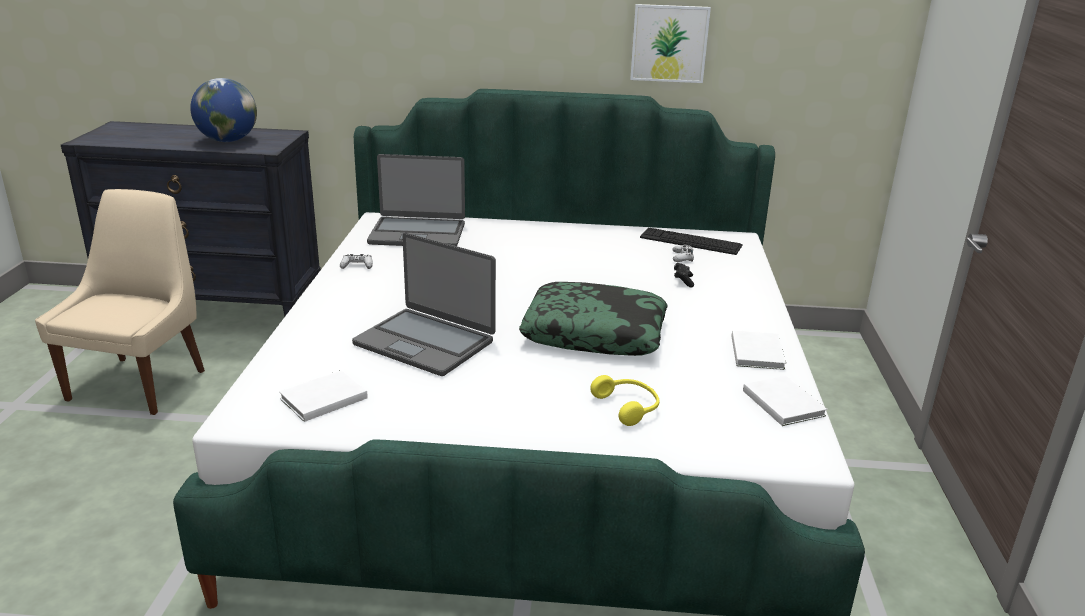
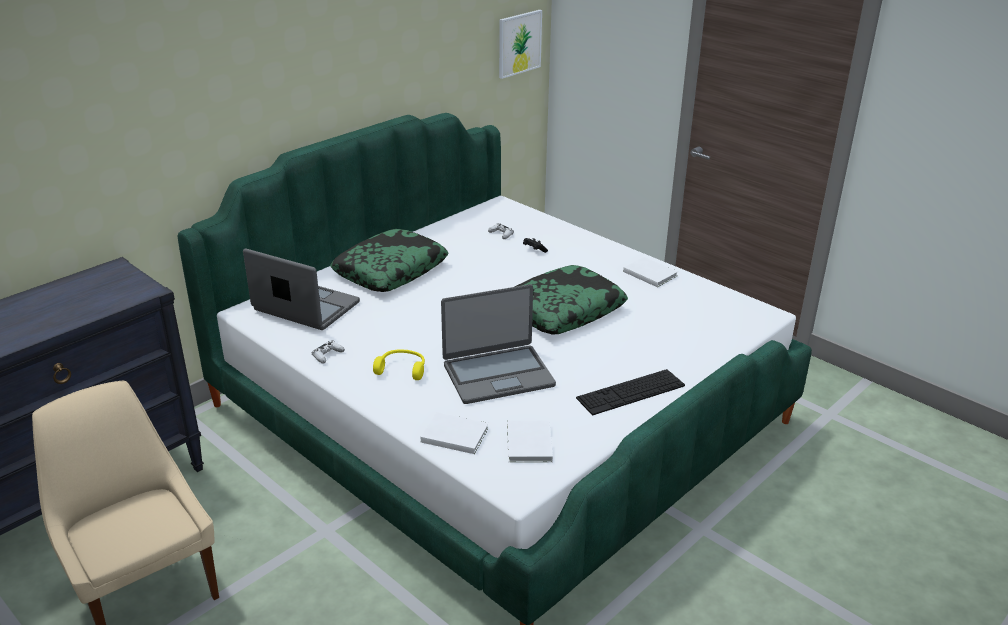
camera: 50 degrees left, 5 degrees up
(228, 141) = (82, 301): globe -> none
(417, 233) = (305, 307): laptop -> laptop turned 105 degrees counterclockwise
(529, 240) = (390, 270): none -> pillow
(628, 407) = (663, 340): yellow headphones -> yellow headphones (402, 369)
(669, 43) = (410, 66): picture -> picture (519, 43)
(690, 241) = (482, 220): keyboard -> keyboard (631, 392)
(783, 402) = (708, 294): white book -> white book (453, 434)

